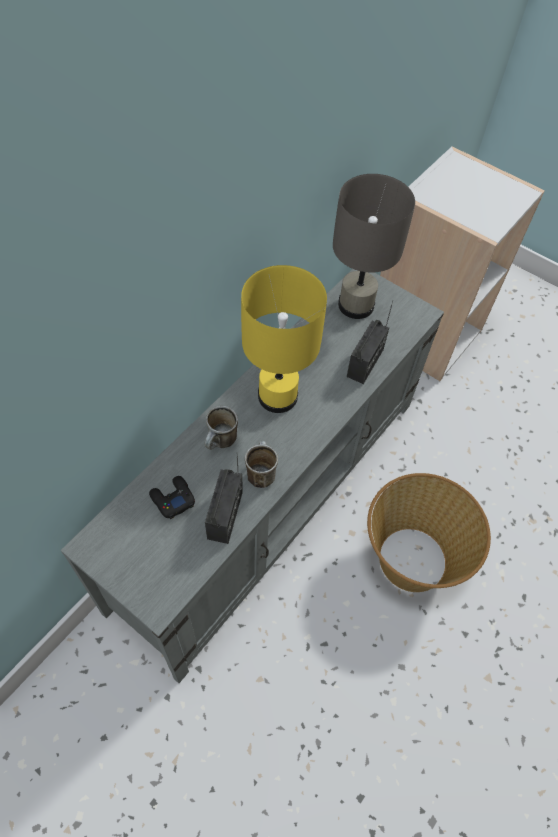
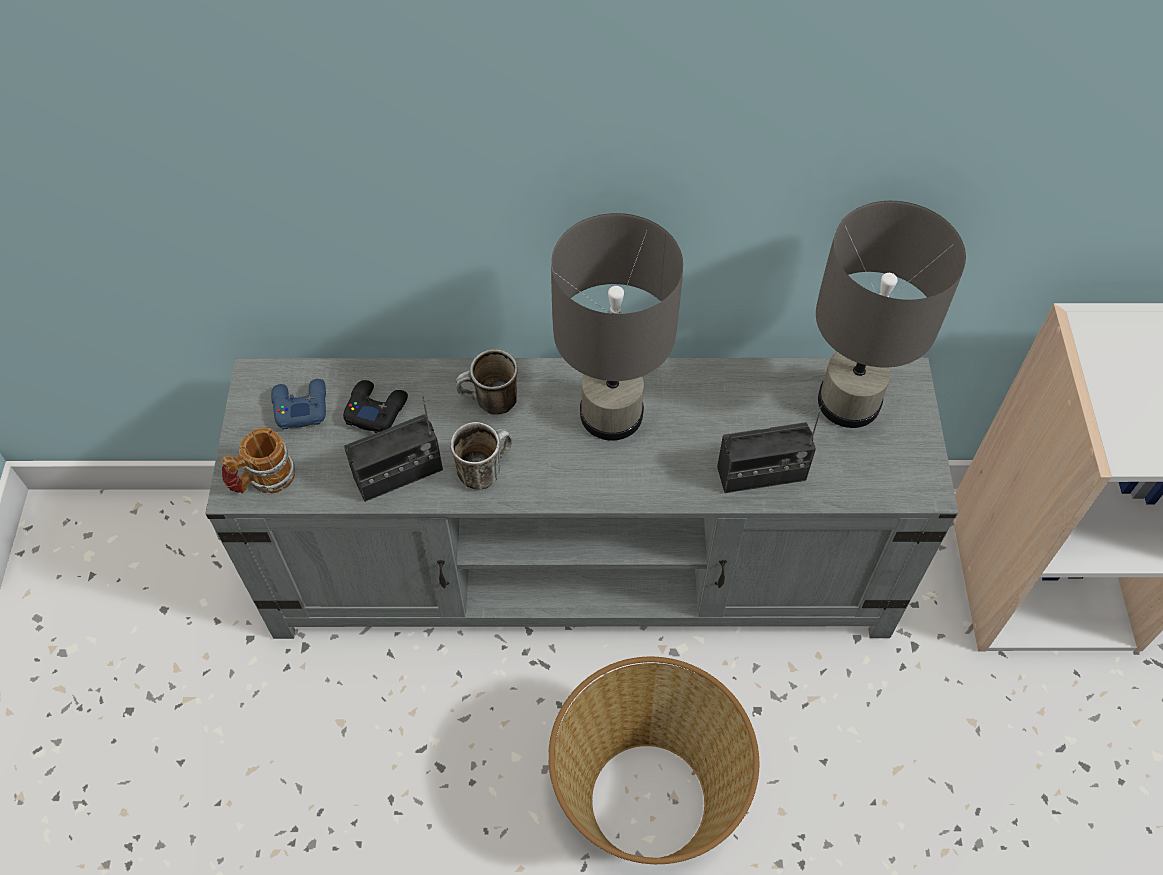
camera: 55 degrees right, 0 degrees up
(132, 536) = (300, 407): none -> blue game controller
(165, 588) = (263, 480): none -> mug
(278, 396) = (612, 415): yellow table lamp -> grey table lamp

